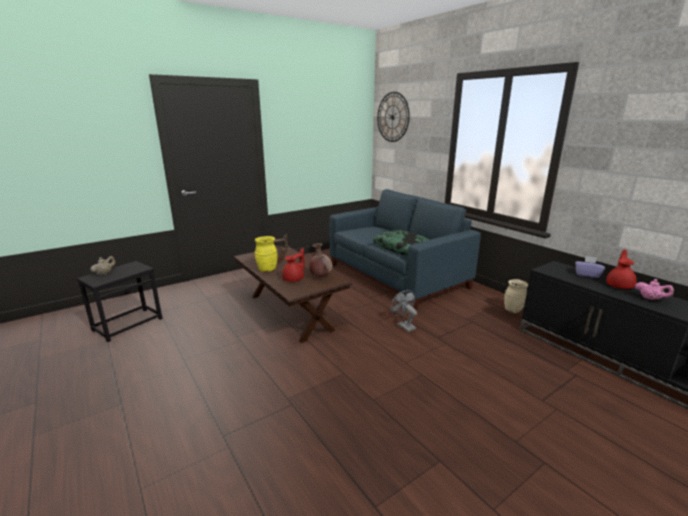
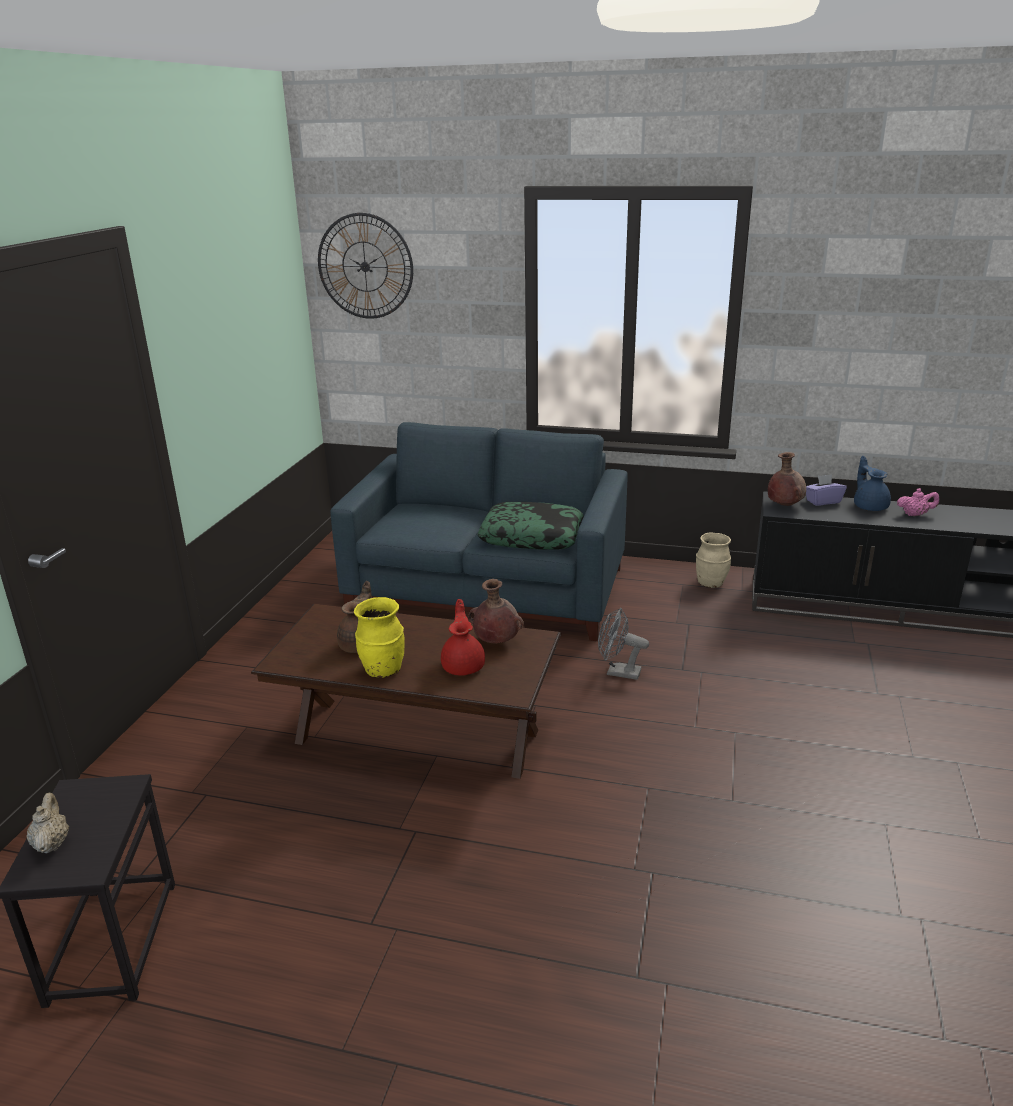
camera: 40 degrees left, 5 degrees up
(554, 269) = (784, 505): none -> brown vase
(619, 285) = (869, 506): red teapot -> blue teapot

